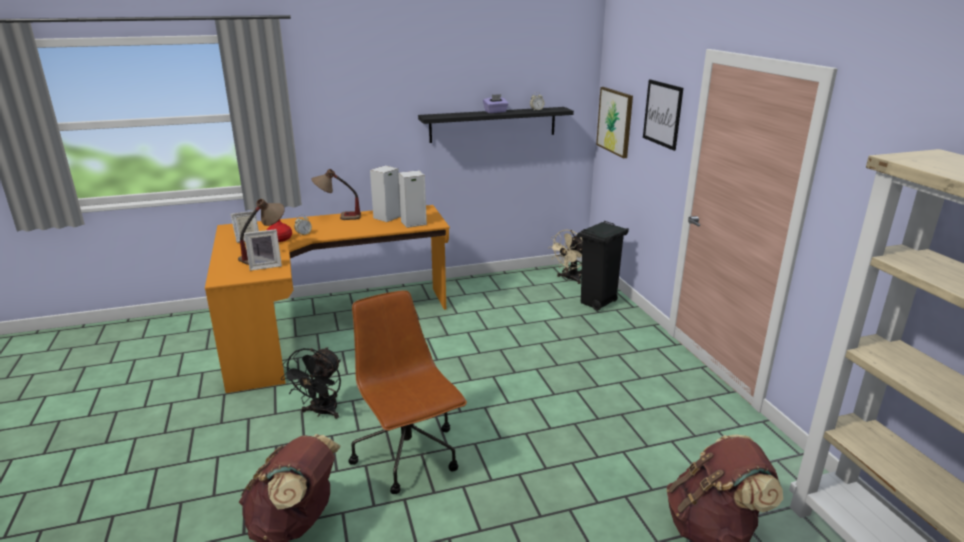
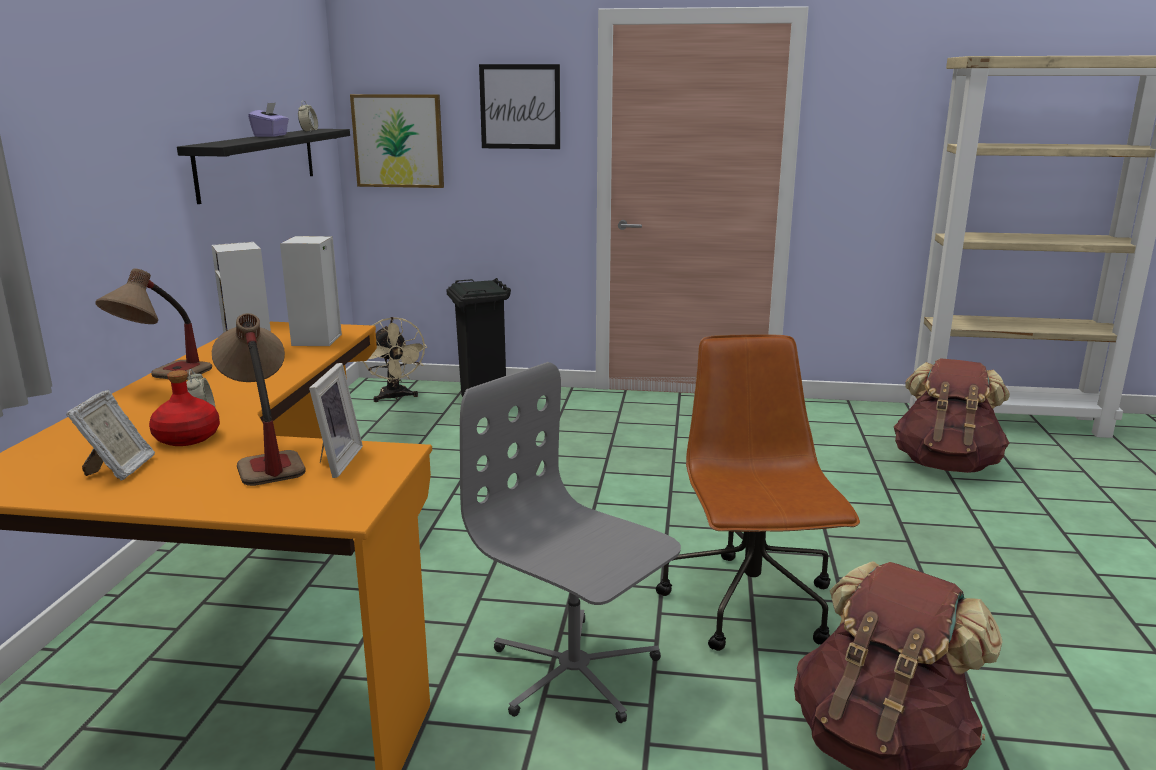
camera: 65 degrees left, 5 degrees down
(321, 412) = (573, 672): black fan -> grey office chair
(408, 456) = (751, 606): brown office chair -> brown office chair turned 90 degrees clockwise

